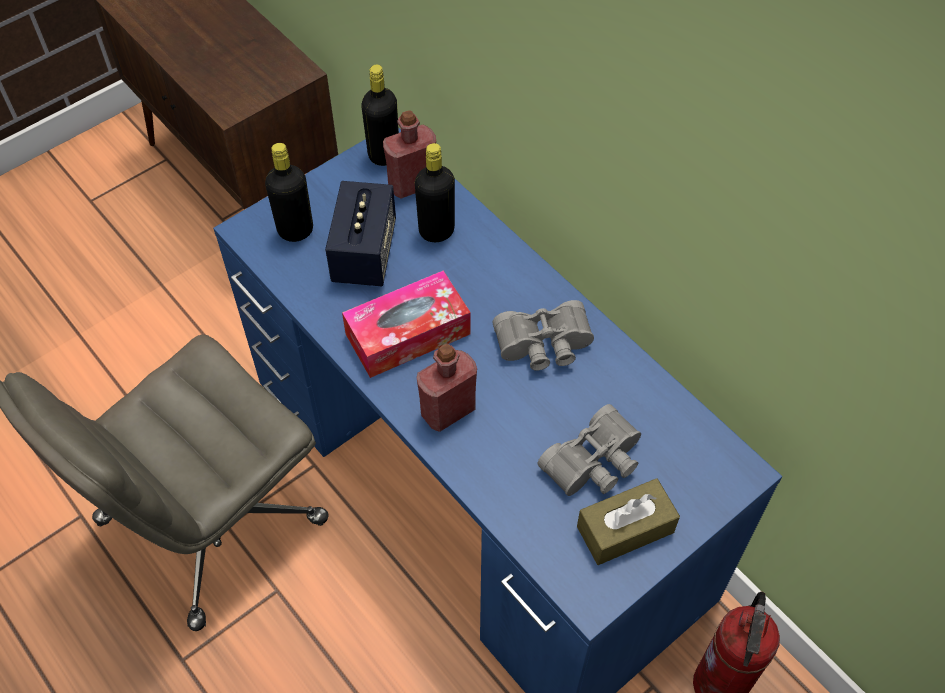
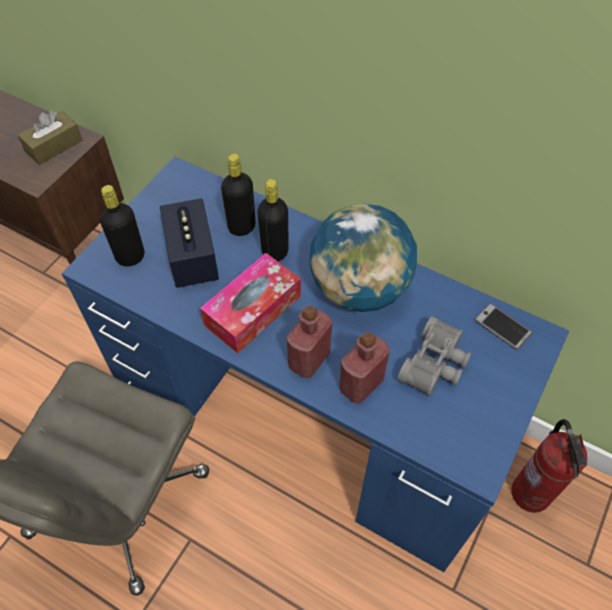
camera: 20 degrees left, 0 degrees up
(384, 154) = (177, 181): black bottle -> black bottle (275, 251)
(412, 184) = (208, 197): red bottle -> red bottle (361, 384)
(544, 346) = (359, 288): grey binoculars -> globe
(625, 529) = (480, 407): brown tissue box -> brown tissue box (54, 146)
(699, 445) = (502, 327): none -> phone

